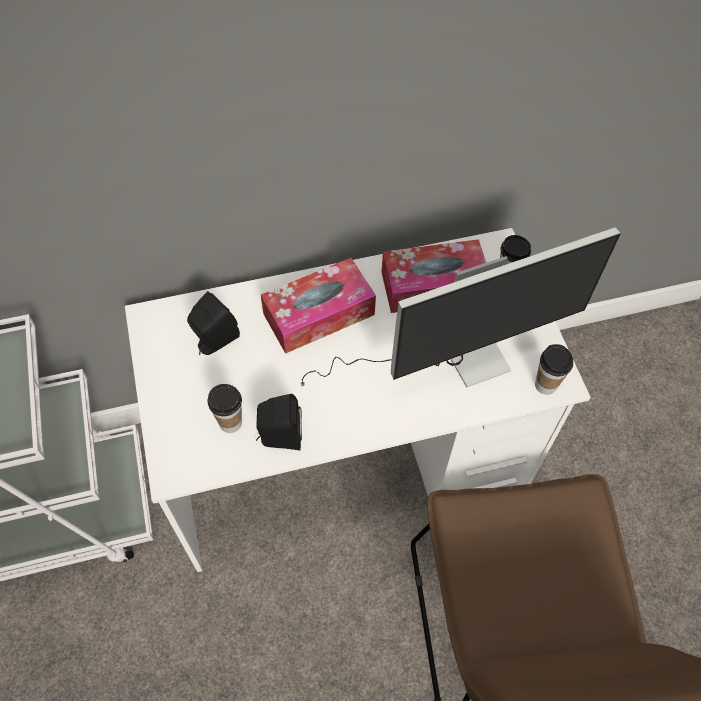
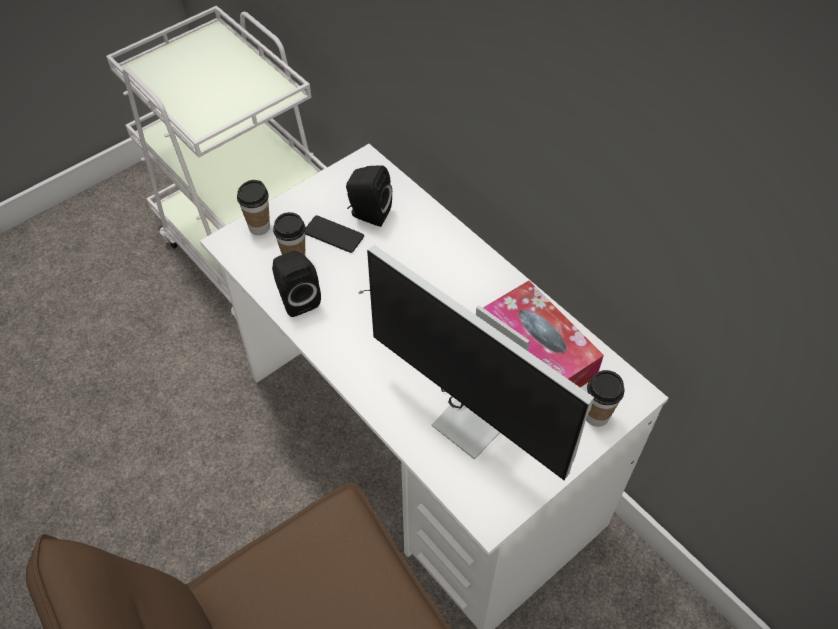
camera: 65 degrees right, 5 degrees down
(221, 379) = (333, 234): none -> phone
(319, 314) = (443, 274): tissue box -> none
(545, 385) = (477, 500): cup -> cup (259, 227)

